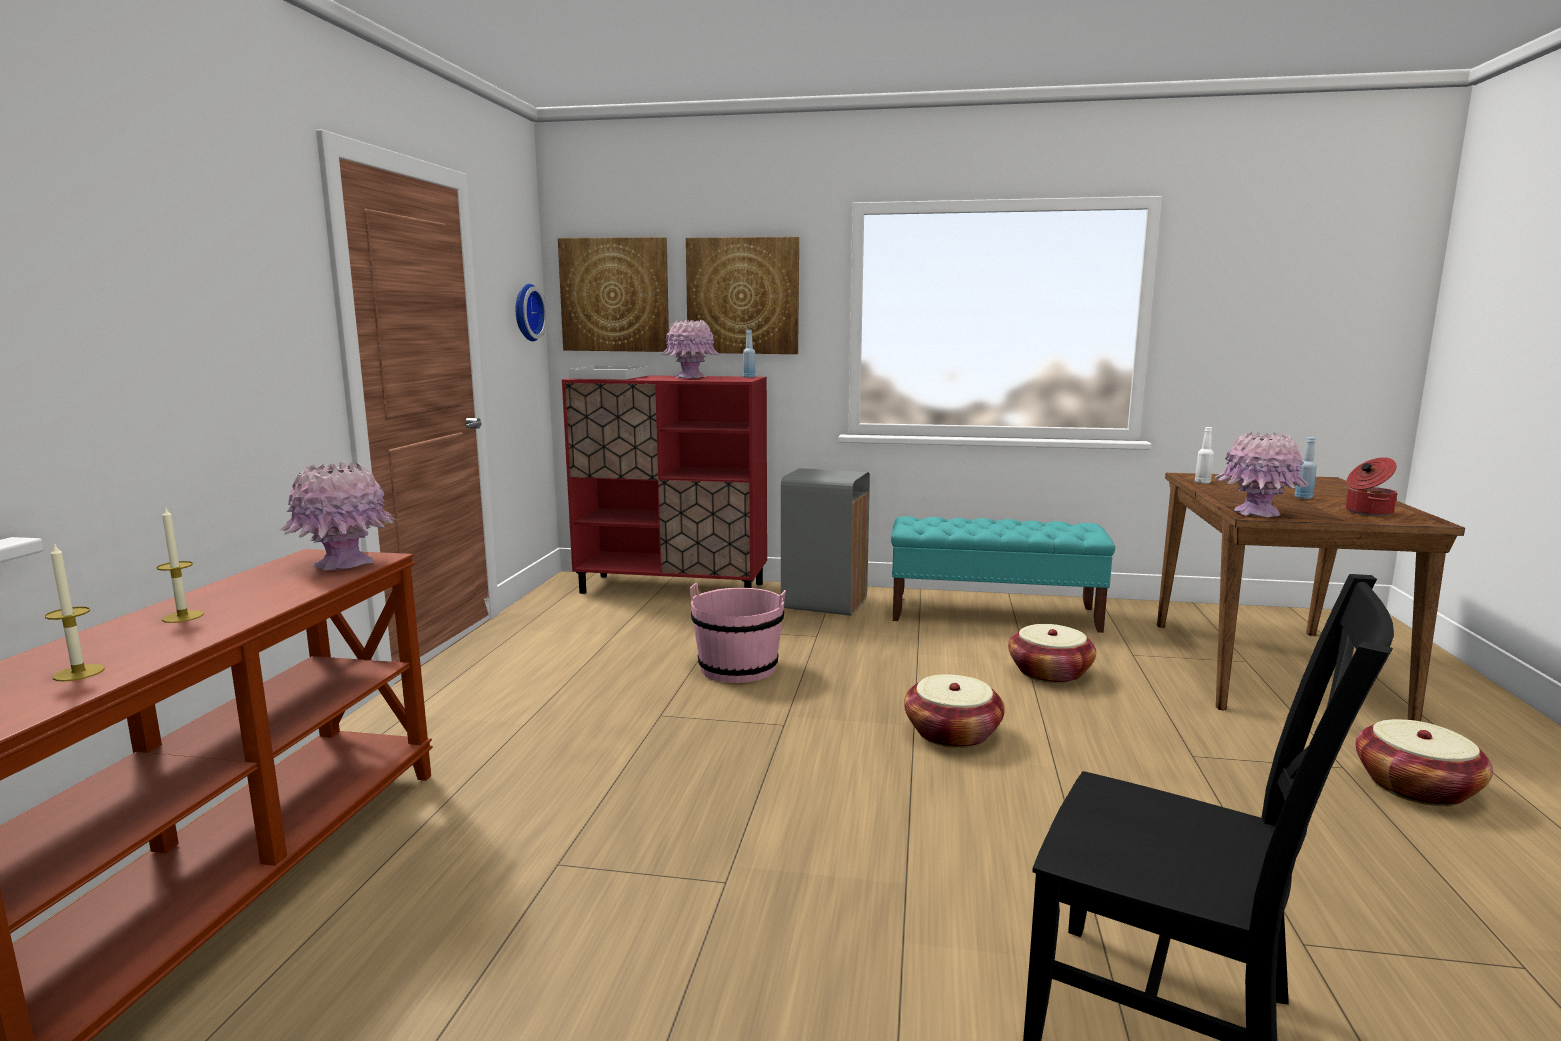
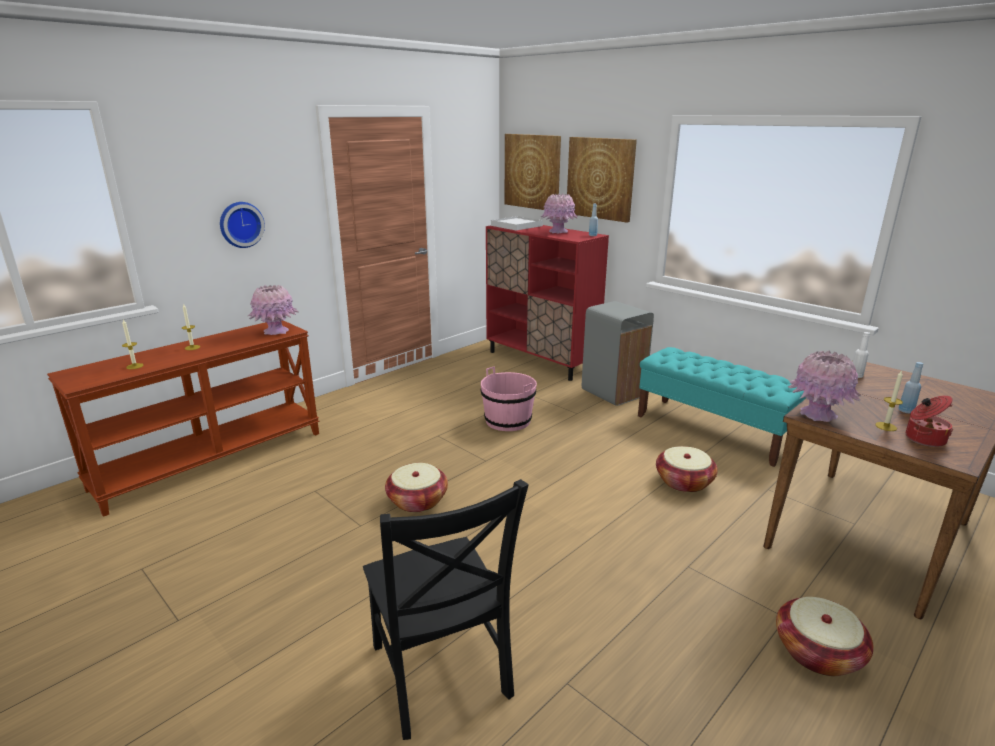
camera: 35 degrees right, 10 degrees up
(526, 312) = (479, 182): wall clock -> wall clock (240, 224)
(952, 733) = (563, 497): basket -> basket (417, 501)
(1322, 510) = (886, 426): none -> candle

